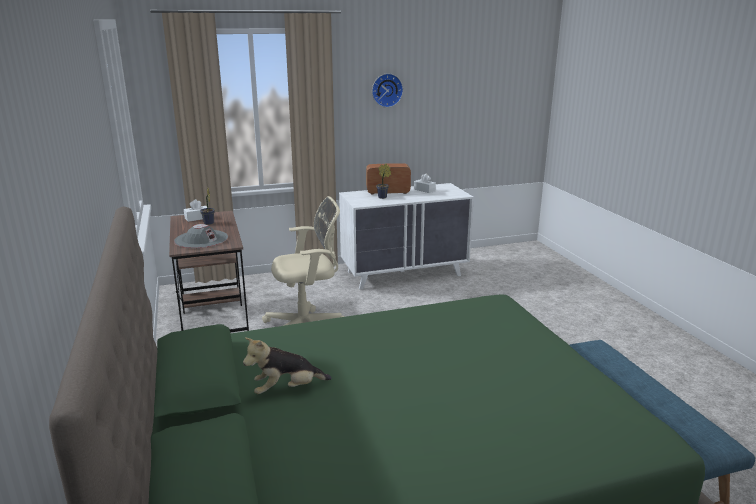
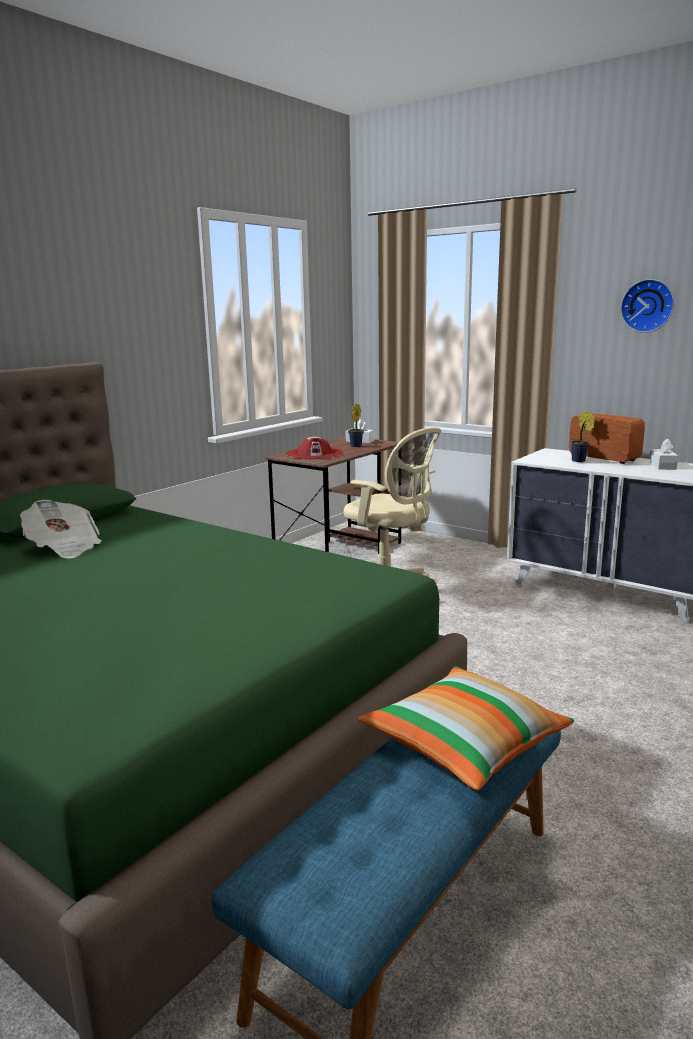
camera: 55 degrees right, 5 degrees down
(201, 239) = (314, 453): grey hat -> red hat
(287, 389) = (64, 548): plush toy -> newspaper
(610, 365) = (464, 744): none -> pillow

